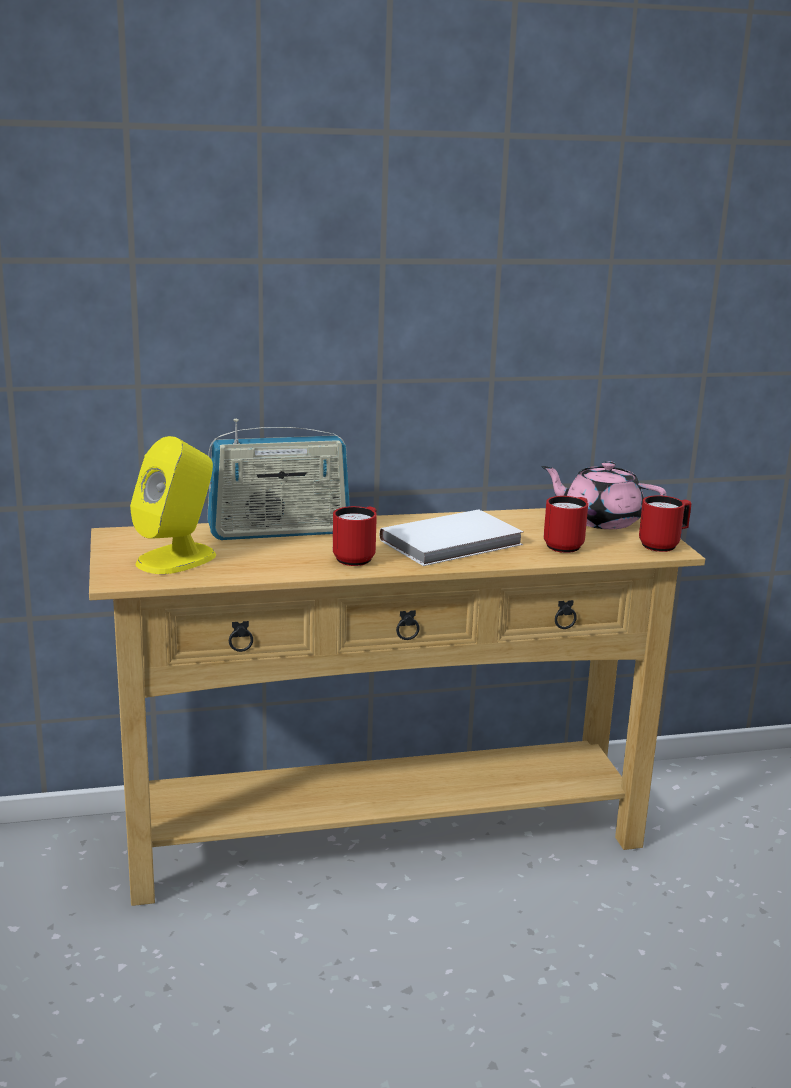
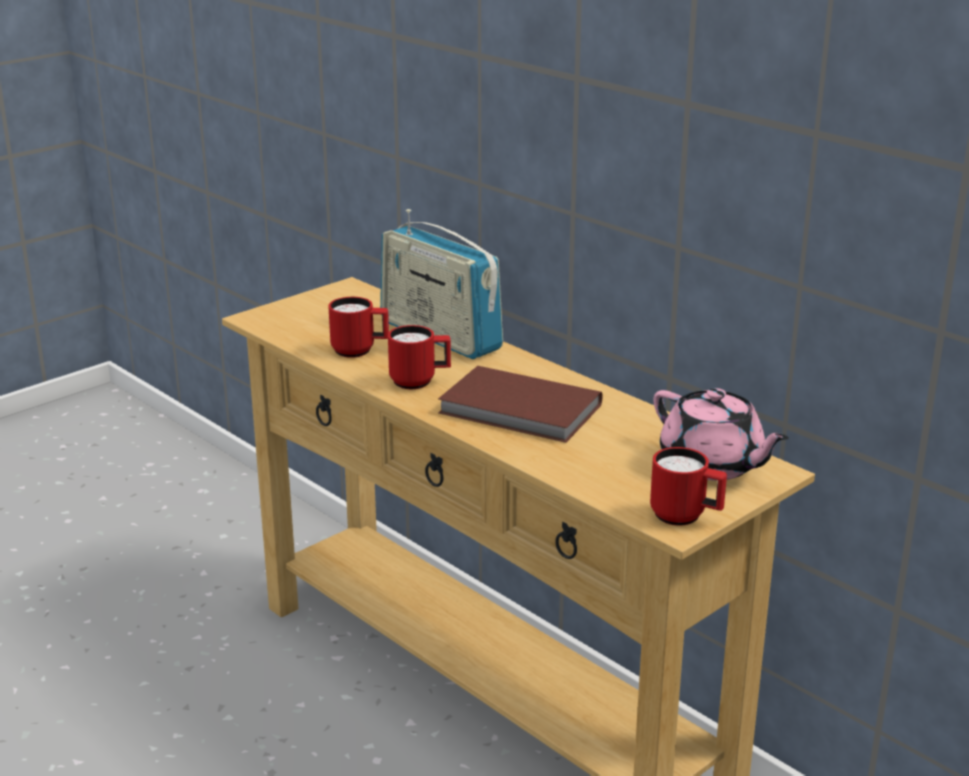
camera: 60 degrees right, 5 degrees up
(177, 559) = (323, 322): yellow speaker -> none
(454, 543) = (520, 411): white book -> brown book
(566, 545) = (599, 464): red mug -> red mug (360, 351)
(600, 520) = (712, 465): pink teapot -> pink teapot turned 150 degrees clockwise

